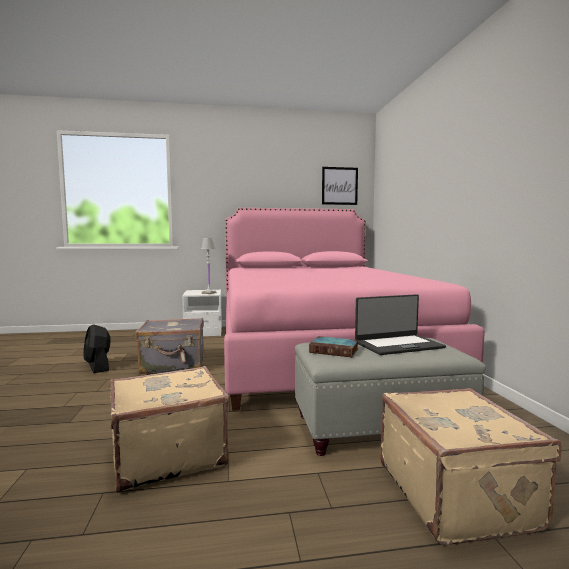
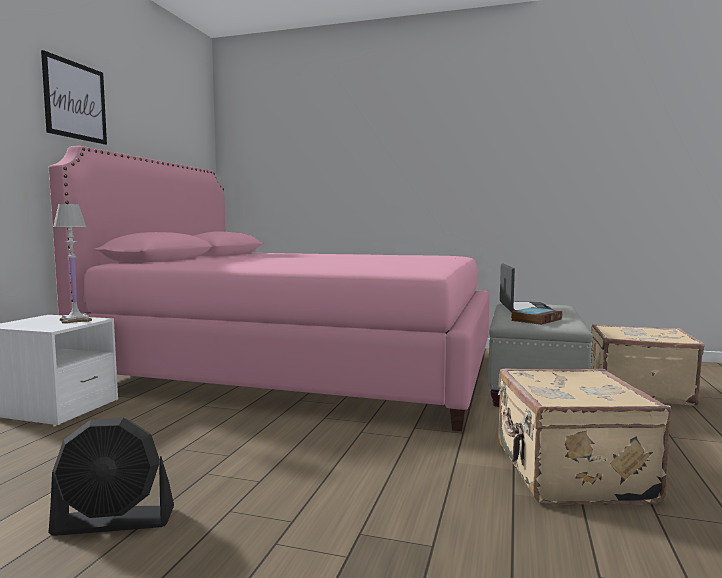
camera: 65 degrees left, 0 degrees up
(174, 365) = (232, 448): grey suitcase -> none
(339, 186) = (186, 133): picture -> picture (75, 101)

